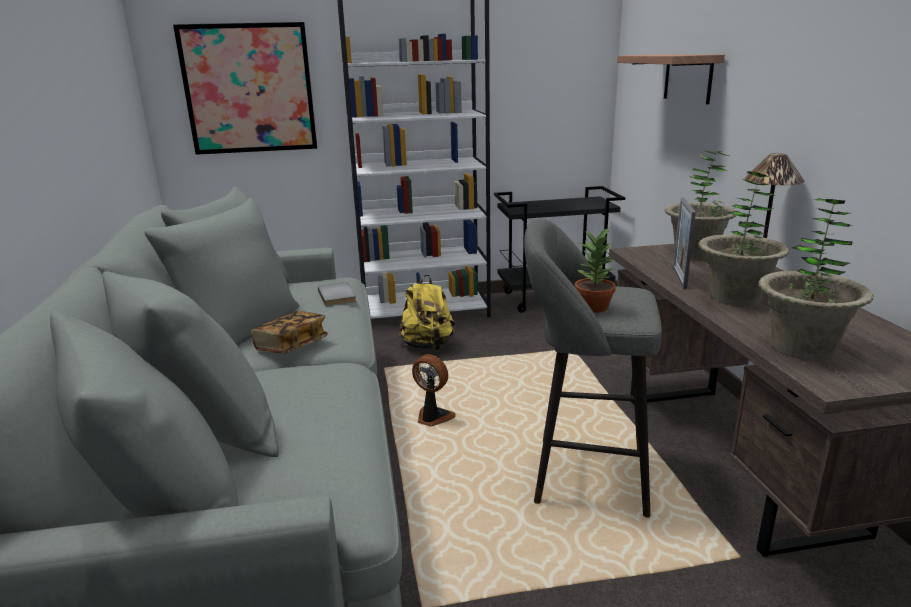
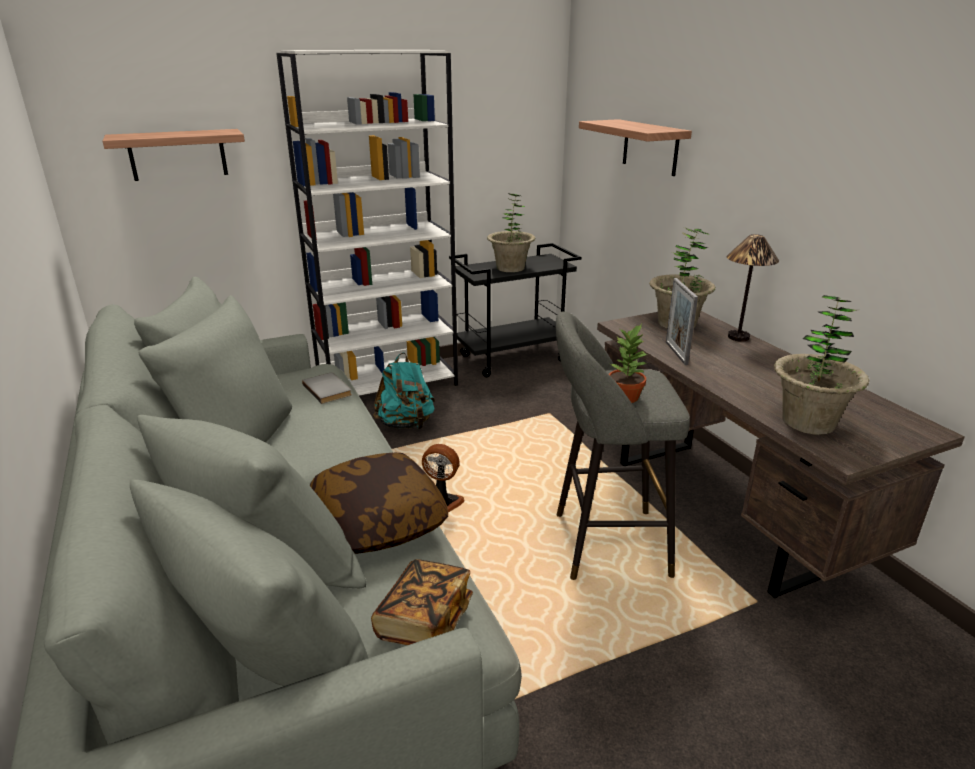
camera: 15 degrees left, 5 degrees up
(249, 89) = (178, 154): picture -> shelf
(291, 346) = (310, 457): book -> book (424, 620)
(320, 403) = (378, 521): none -> pillow
(427, 346) = (406, 424): yellow backpack -> turquoise backpack
(735, 297) = (732, 372): potted plant -> potted plant (510, 268)

